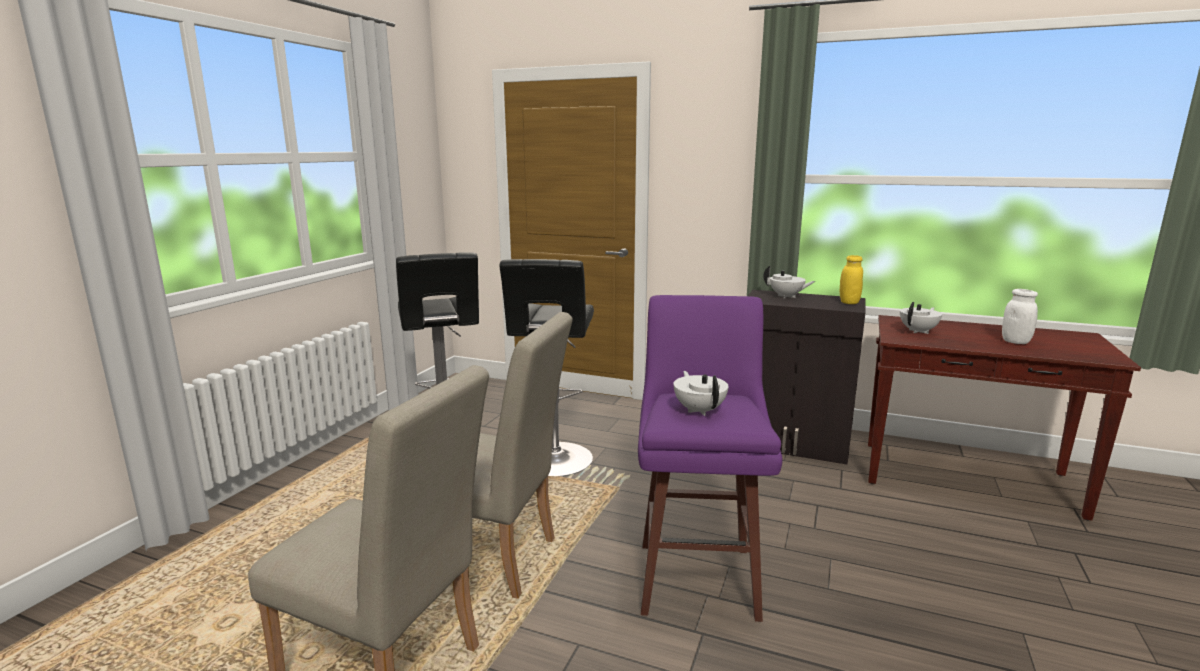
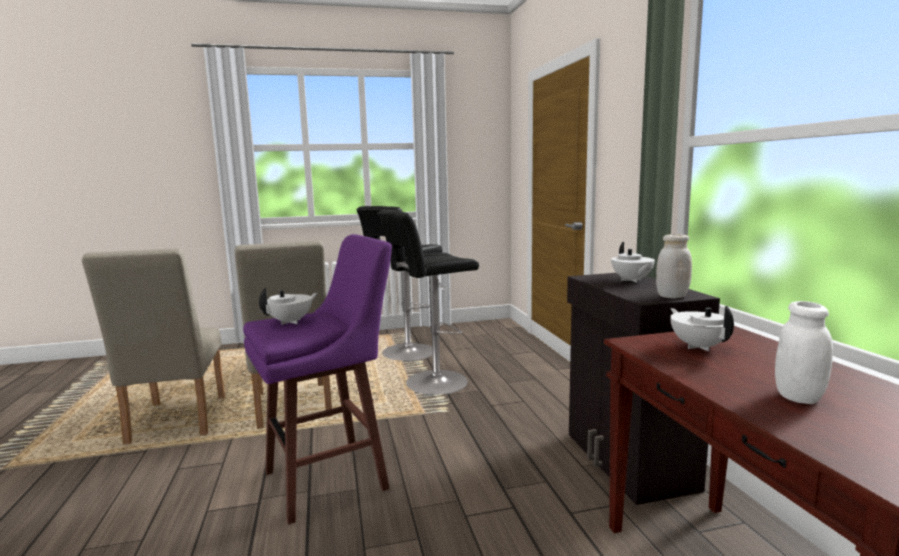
camera: 55 degrees right, 5 degrees down
(849, 302) = (672, 296): yellow jar -> white jar
(918, 331) = (698, 346): white teapot -> white teapot turned 120 degrees counterclockwise

